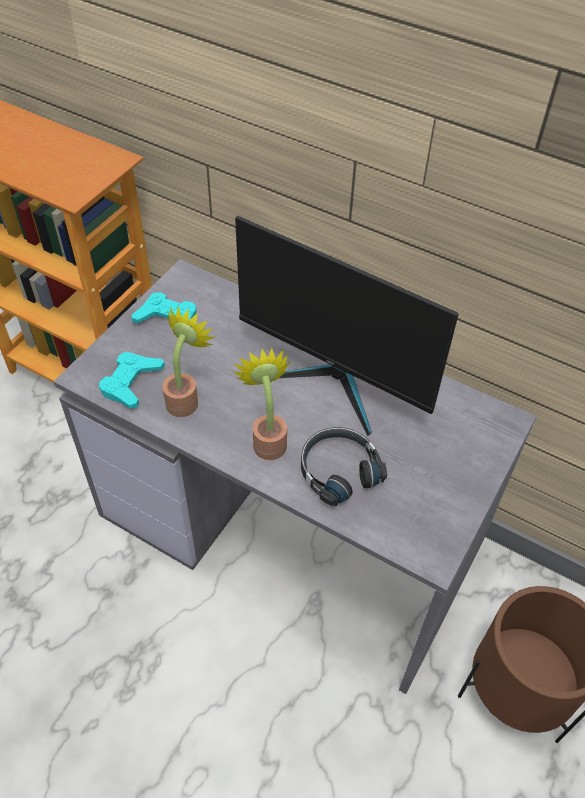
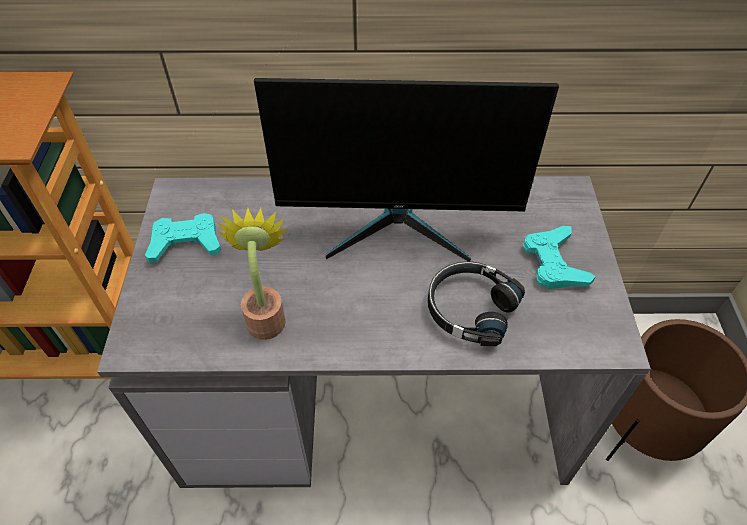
camera: 30 degrees left, 0 degrees up
(131, 383) = (193, 328): turquoise game controller -> turquoise game controller (554, 263)
(268, 440) = (382, 314): potted plant -> none

